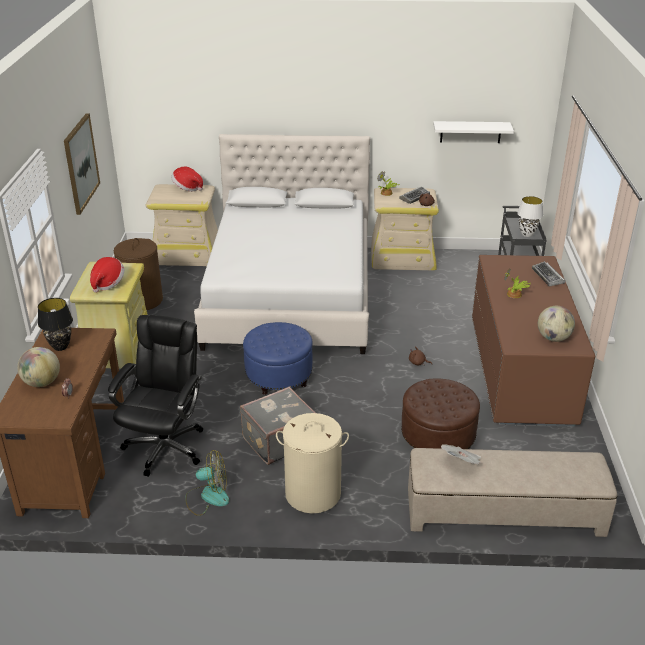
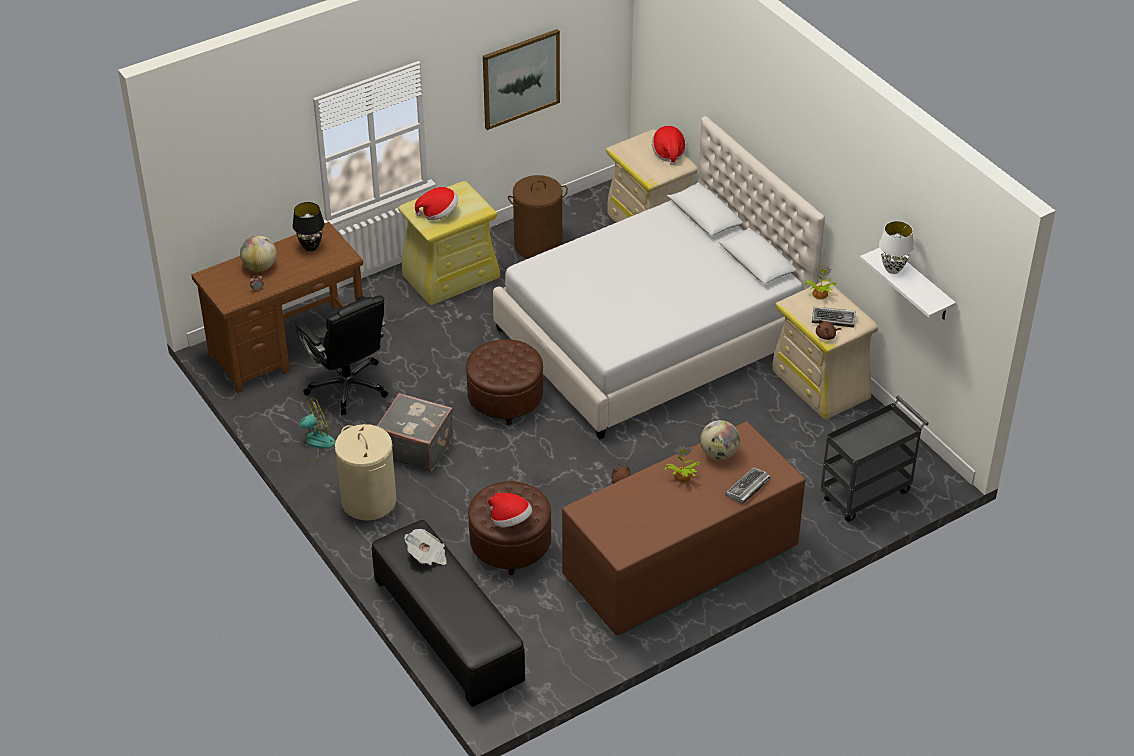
camera: 55 degrees right, 10 degrees up
(165, 447) = (347, 386): black office chair -> black office chair turned 75 degrees clockwise
(207, 497) = (313, 443): fan -> fan turned 75 degrees counterclockwise
(279, 377) = (505, 401): blue ottoman -> brown ottoman
(456, 403) = (510, 520): none -> hat
(503, 512) = (447, 628): beige bench -> black bench
(527, 234) = (867, 444): white table lamp -> white table lamp (893, 269)
(553, 338) = (621, 532): globe -> globe (719, 454)

